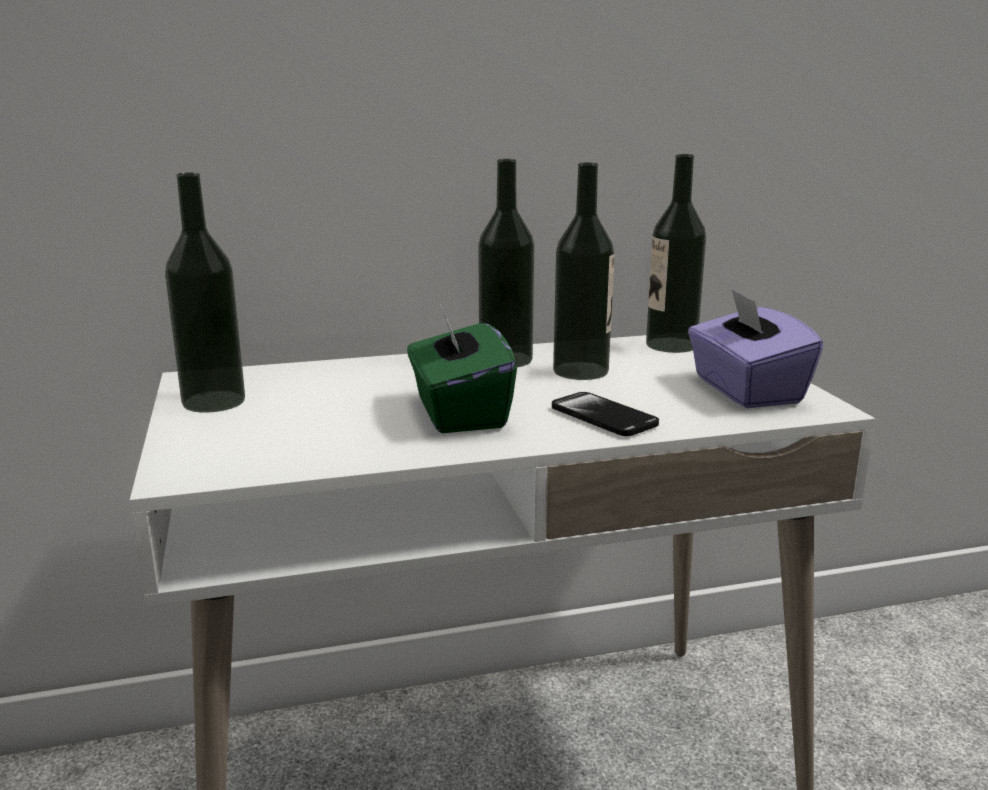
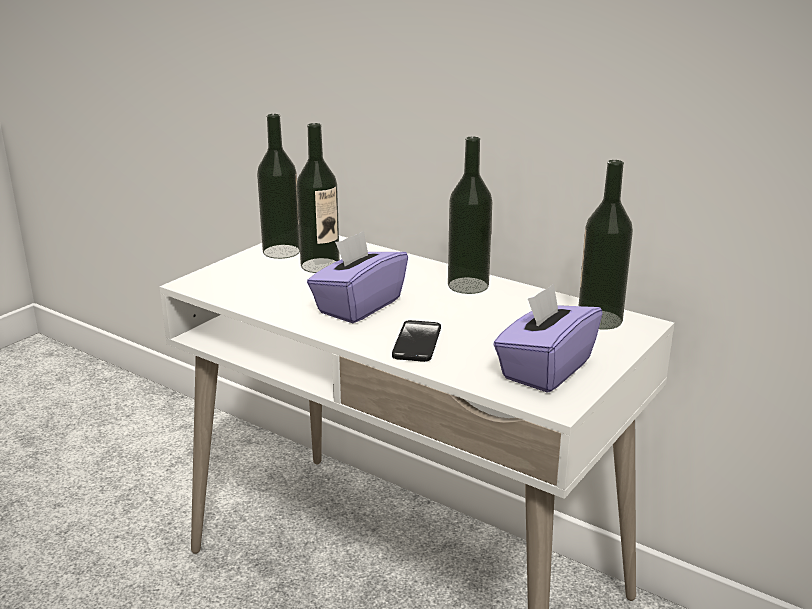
camera: 50 degrees right, 5 degrees up
(458, 413) = (358, 306): green tissue box -> purple tissue box
(580, 371) = (487, 311): bottle -> bottle (320, 265)

